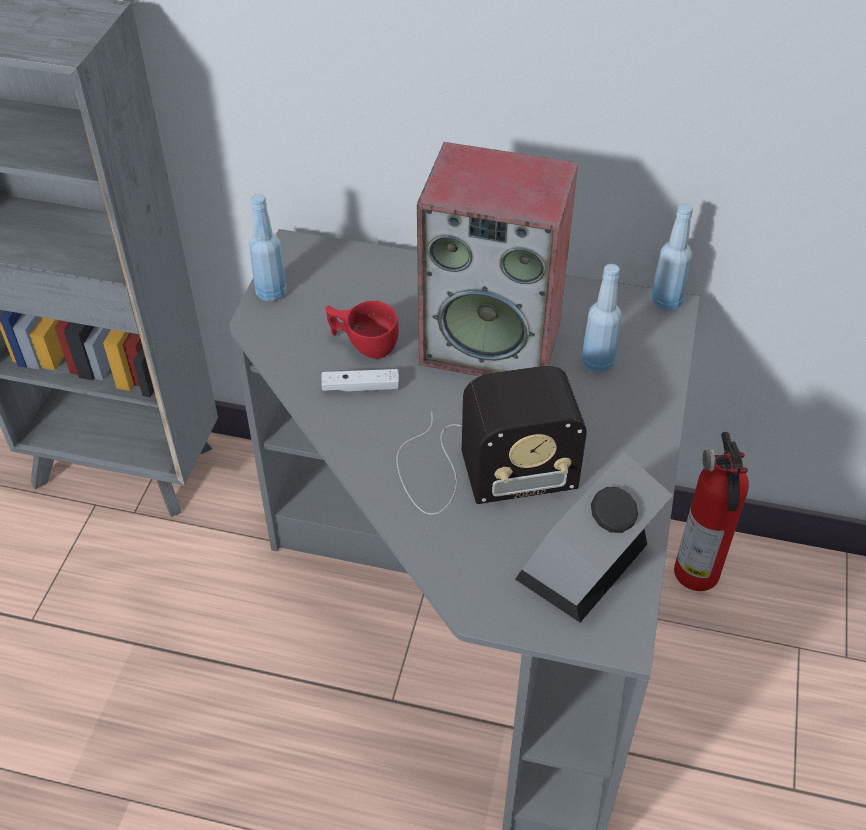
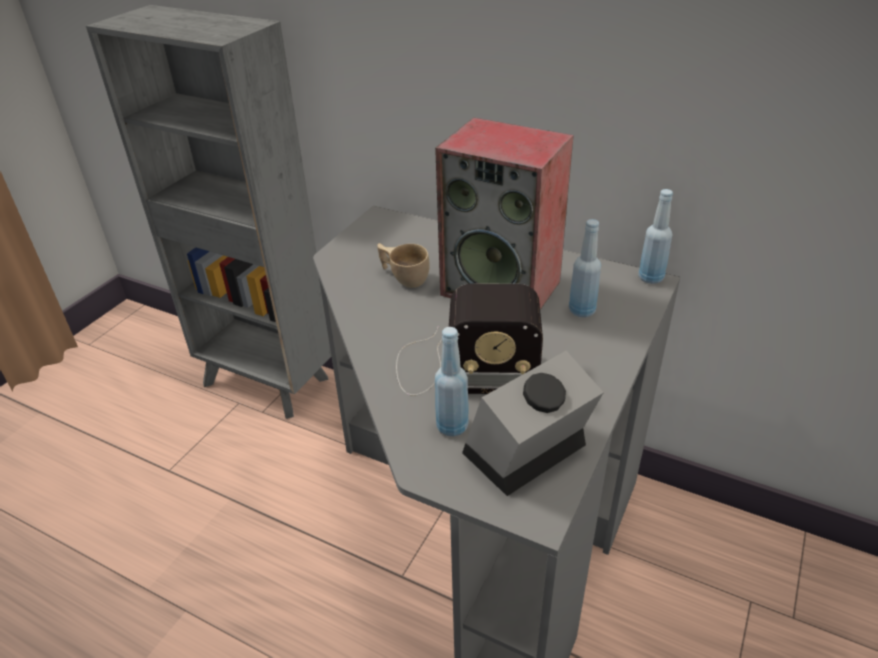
camera: 15 degrees right, 10 degrees down
(271, 292) = (351, 240): blue bottle -> blue bottle (452, 426)
(360, 387) = (390, 304): white game controller -> none
(363, 344) = (404, 278): red cup -> beige cup
(697, 575) = (670, 526): fire extinguisher -> none

